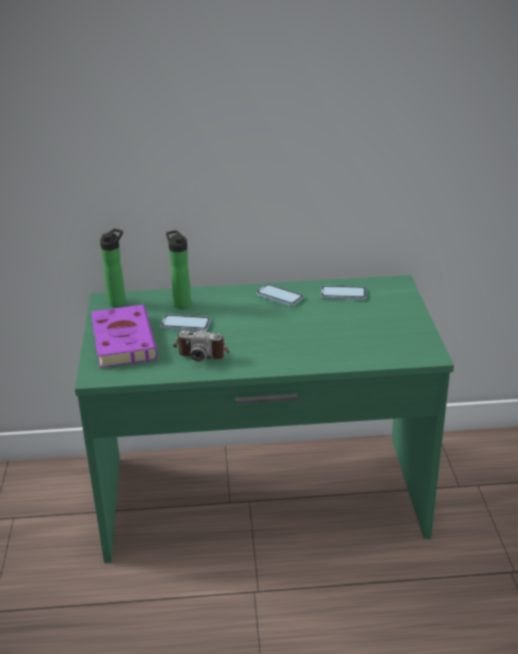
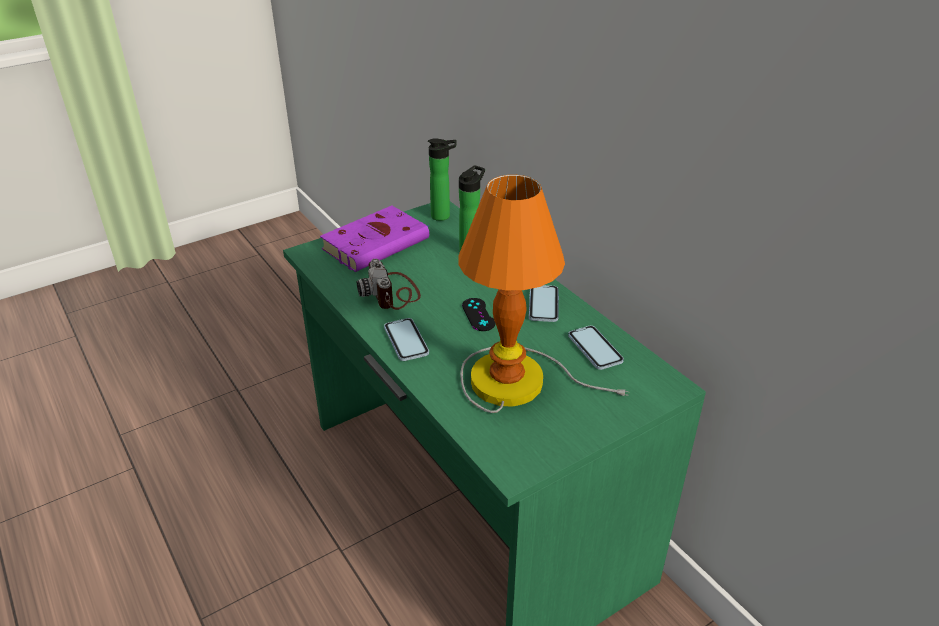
camera: 60 degrees right, 5 degrees up
(185, 324) = (433, 266): phone -> phone (406, 341)
(266, 323) = (478, 314): none -> black game controller
(349, 330) = (515, 379): none -> table lamp

